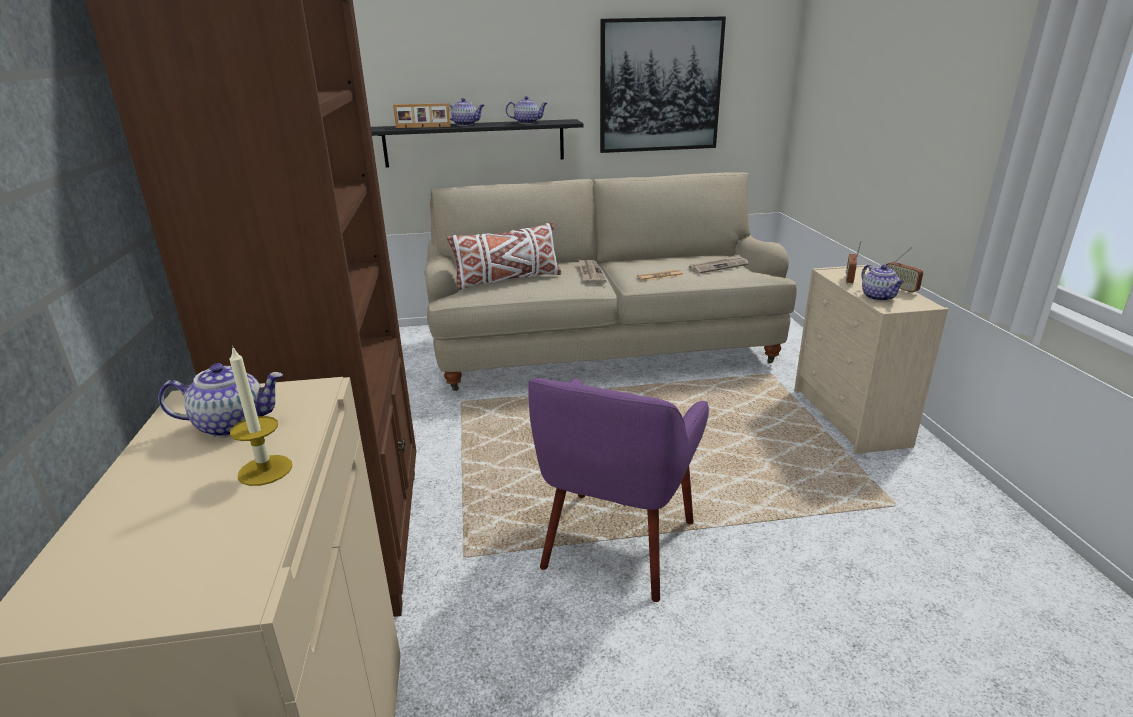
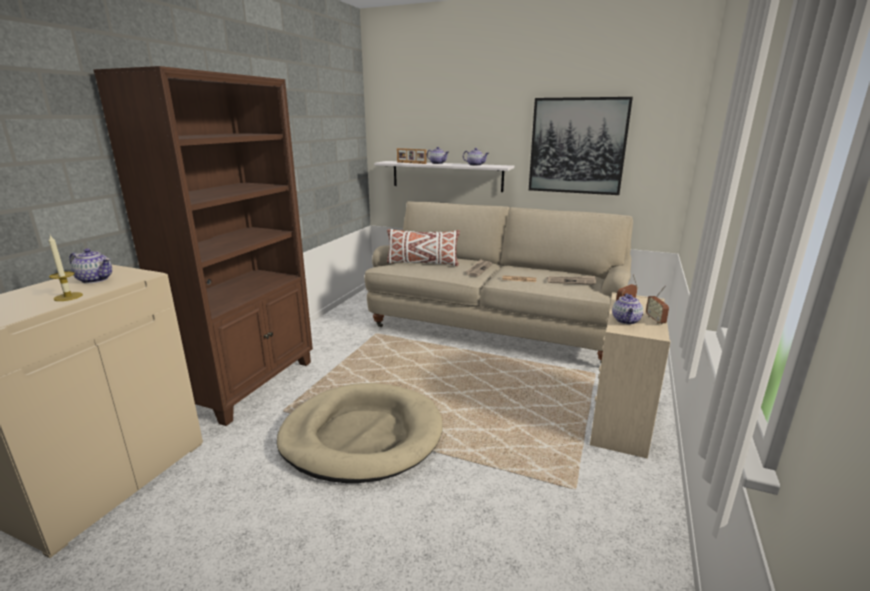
camera: 30 degrees right, 5 degrees down
(474, 143) = (446, 176): black shelf -> white shelf
(616, 544) = (362, 436): purple armchair -> beige dog bed

